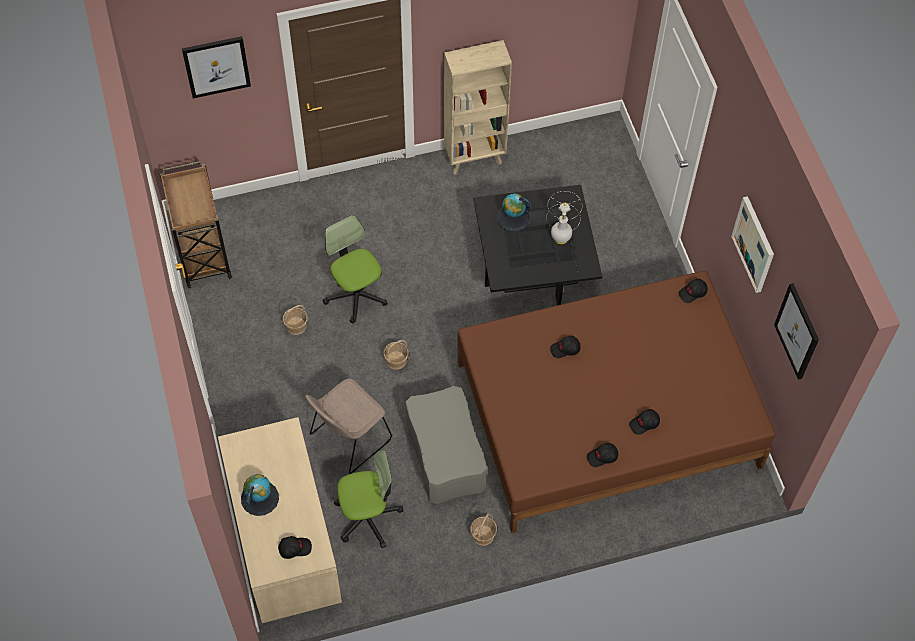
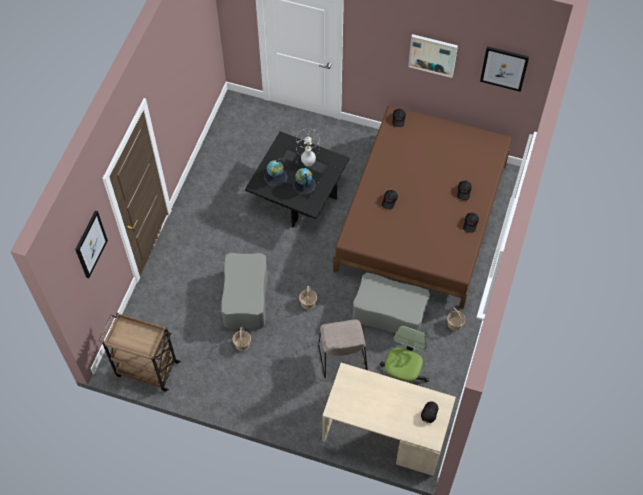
camera: 55 degrees left, 0 degrees up
(259, 498) = (382, 414): globe -> globe (303, 185)
(356, 294) = (245, 298): office chair -> grey ottoman
(475, 157) = (199, 179): beige bookcase -> none

